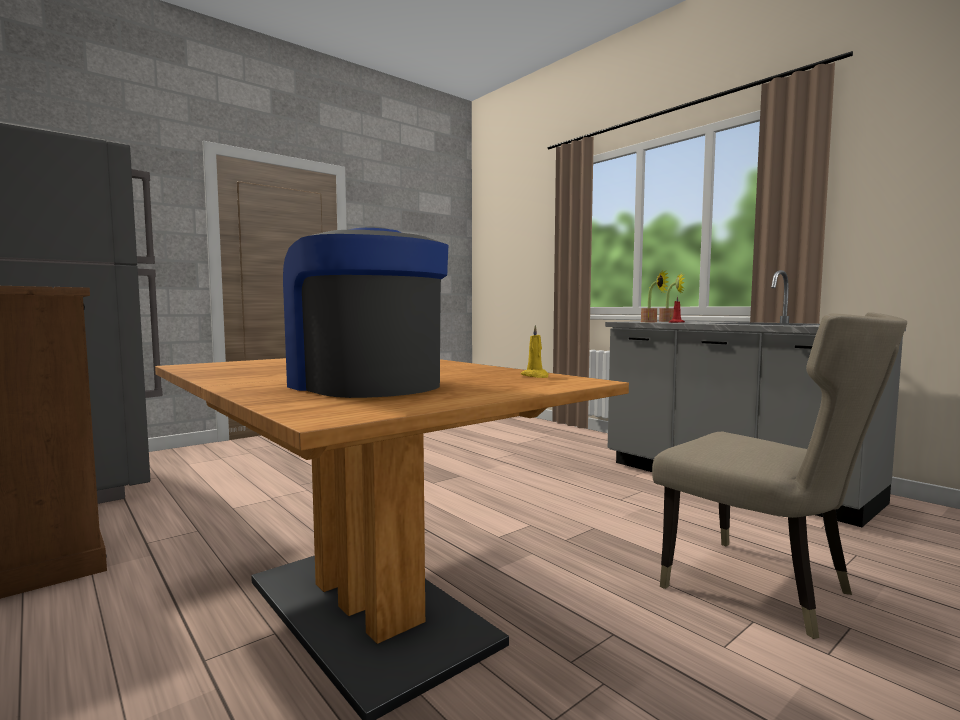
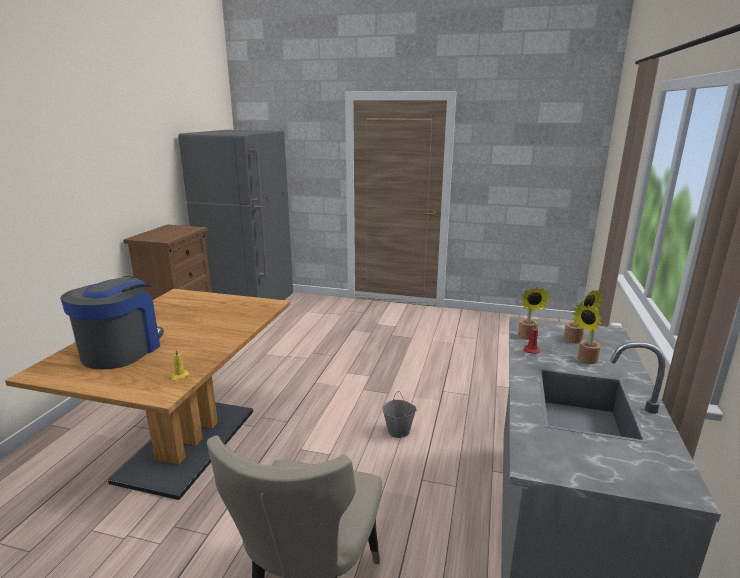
camera: 55 degrees right, 15 degrees up
(533, 488) = (399, 431): none -> grey bucket
(704, 322) = (585, 360): none -> potted plant

